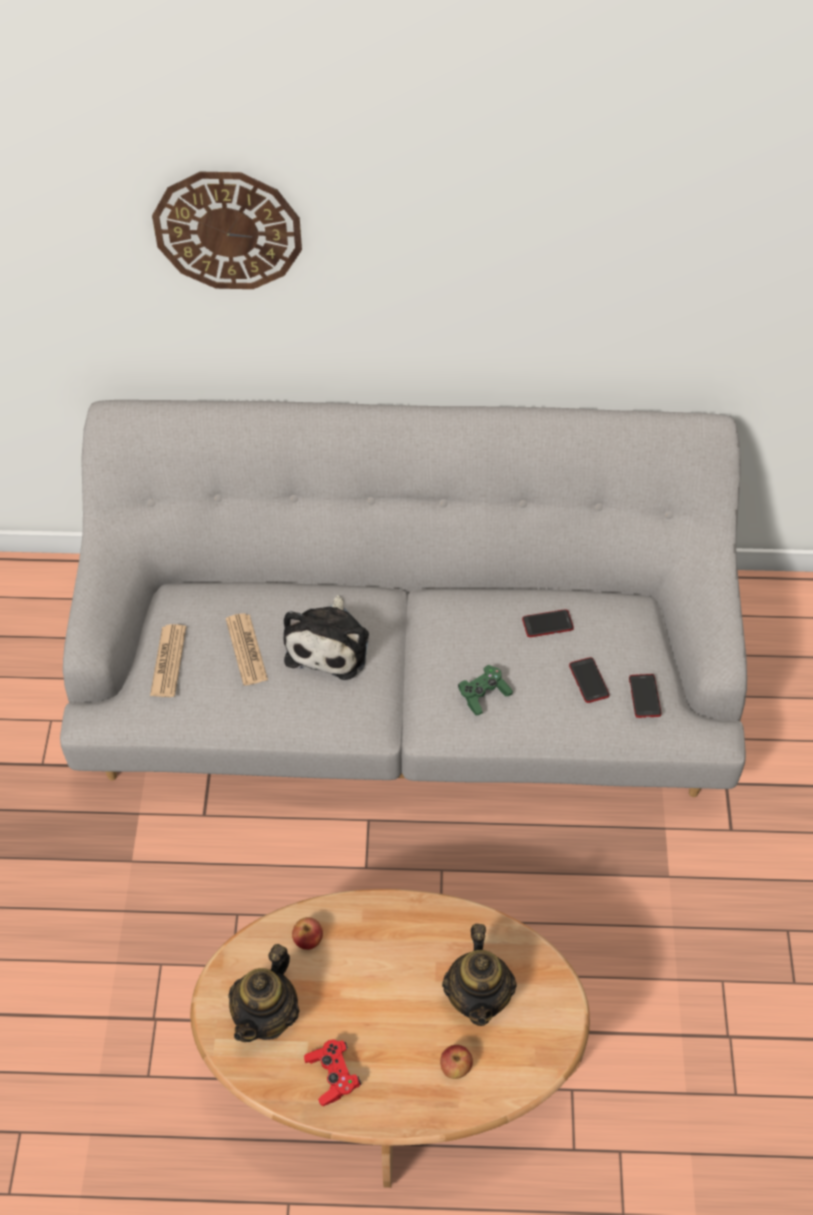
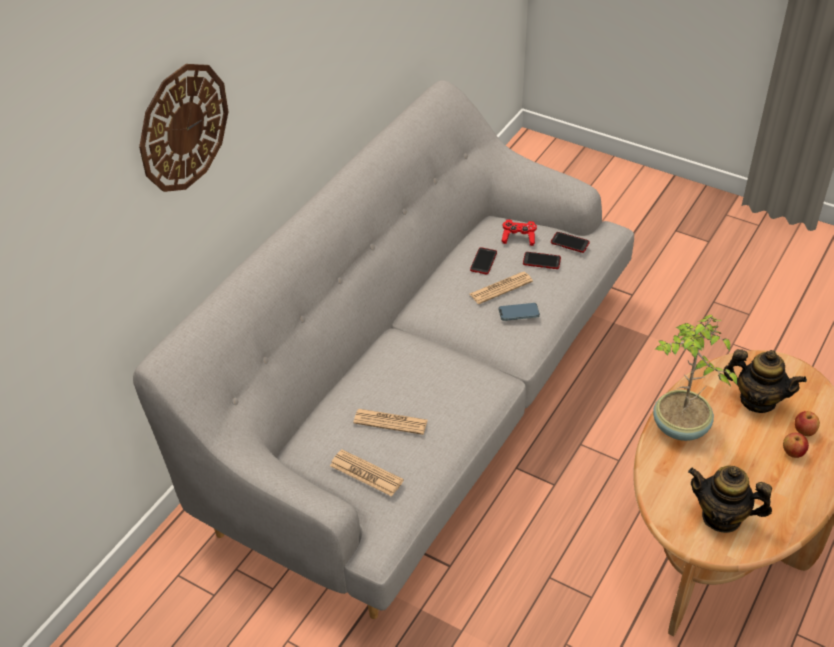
camera: 60 degrees left, 10 degrees down
(267, 1015) = (722, 517): teapot -> teapot turned 150 degrees clockwise
(308, 940) = (671, 472): apple -> apple (793, 452)
(330, 644) = (419, 375): plush toy -> none
(333, 1075) = (784, 497): red game controller -> red game controller (518, 238)
(382, 925) = (679, 428): none -> potted plant
(483, 695) = (518, 313): green game controller -> phone
(513, 660) = (501, 288): none -> newspaper

